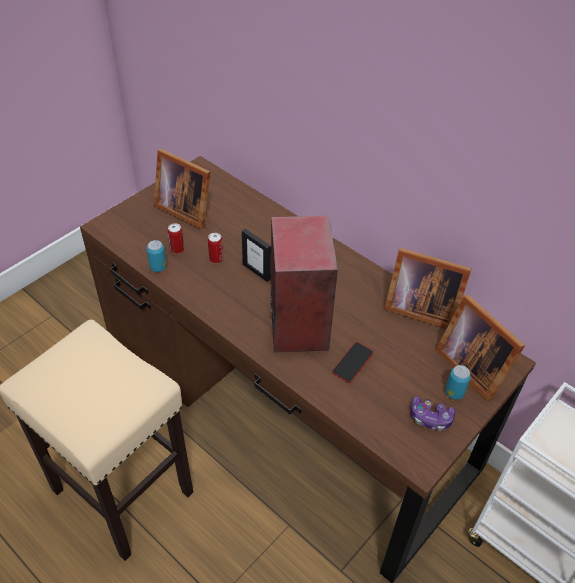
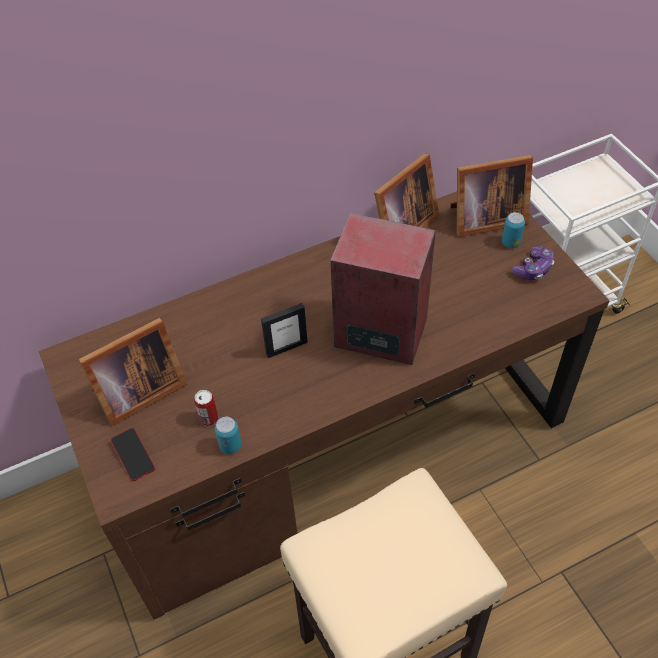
camera: 65 degrees left, 5 degrees up
(216, 259) = (246, 381): can -> none
(352, 364) = (451, 305): phone -> phone (133, 456)

